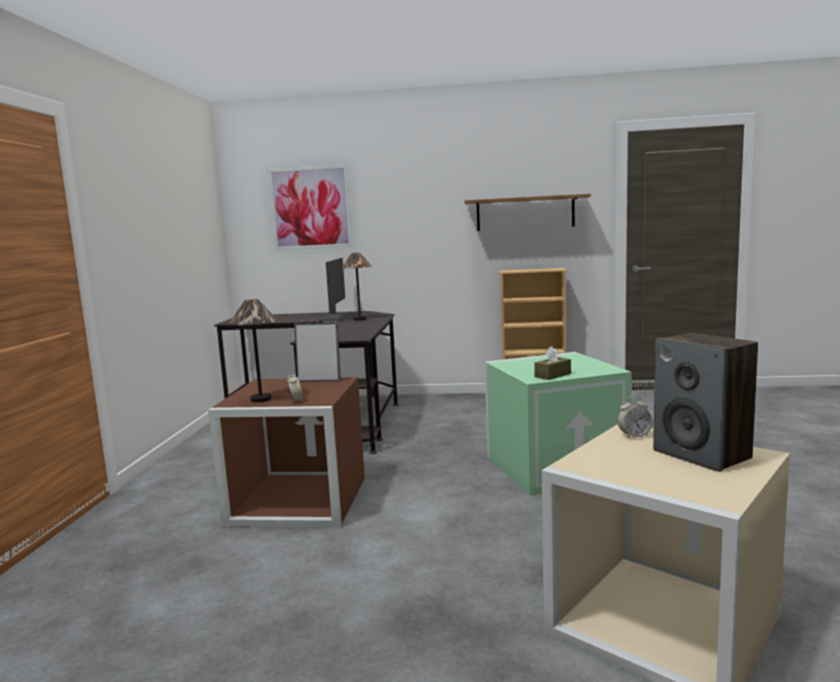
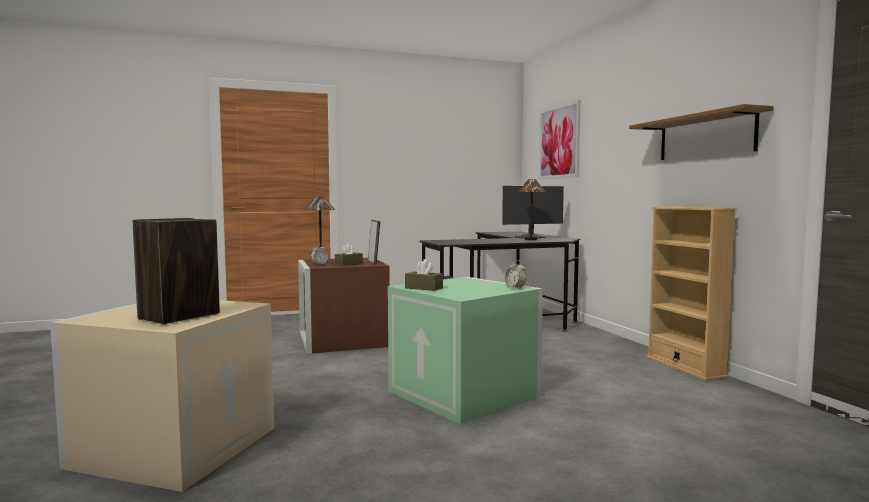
camera: 65 degrees right, 5 degrees down
(320, 389) = (349, 264): none -> brown tissue box
(634, 435) = (232, 306): alarm clock -> alarm clock (515, 288)

